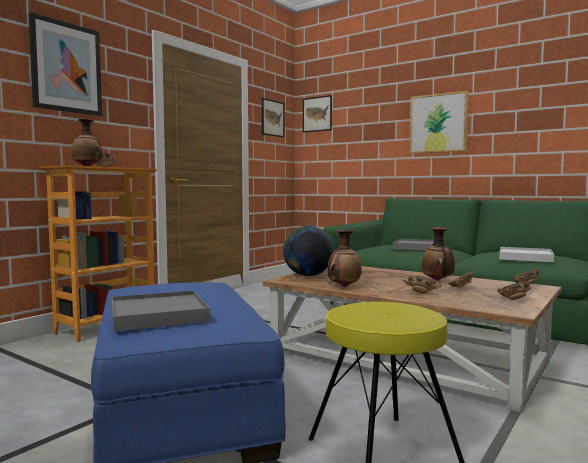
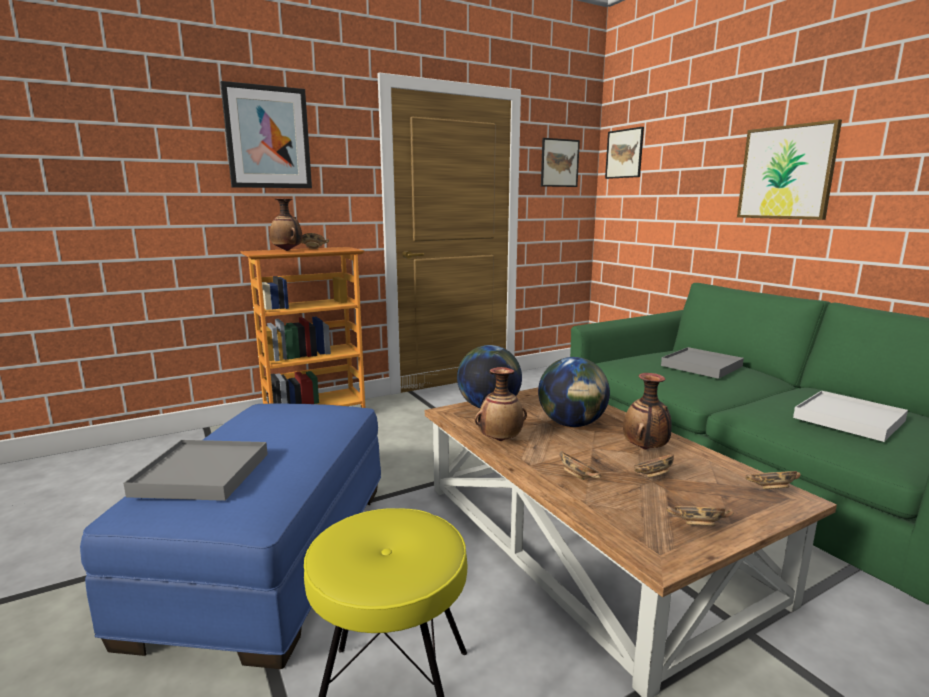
camera: 25 degrees right, 10 degrees up
(377, 276) = (572, 424): none -> globe

